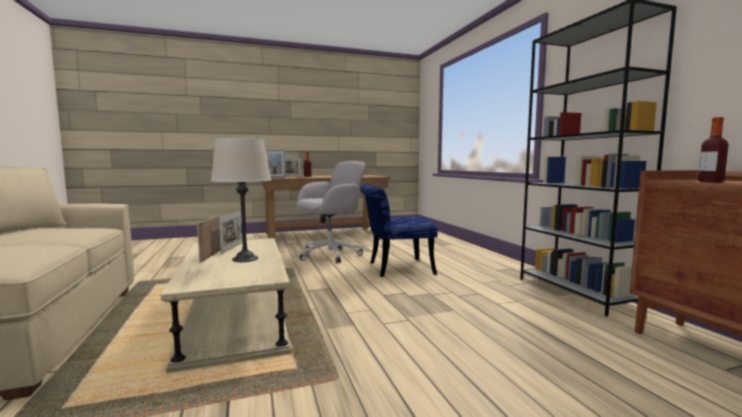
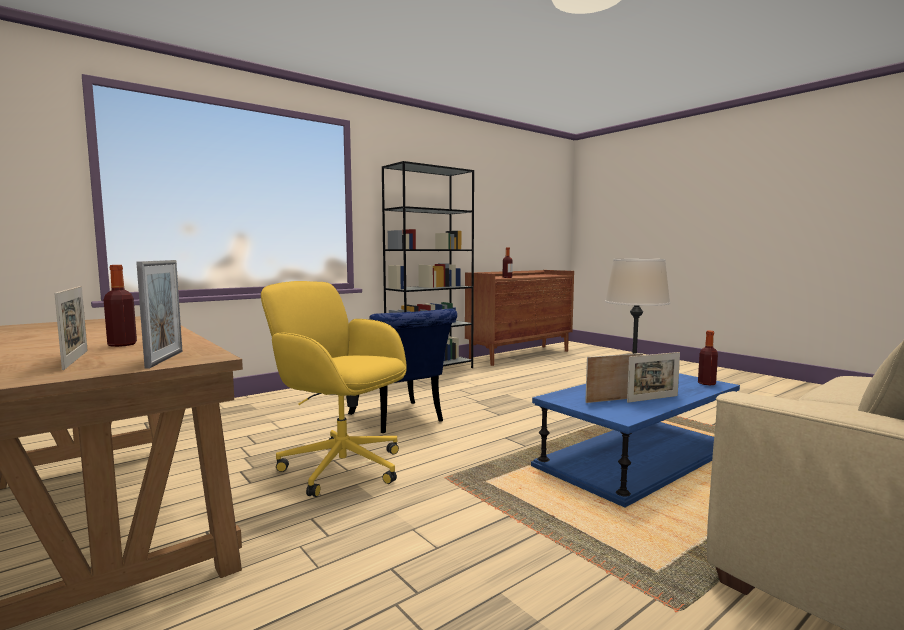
camera: 110 degrees left, 0 degrees up
(195, 282) = (706, 383): none -> bottle
(235, 318) = (637, 458): beige coffee table -> blue coffee table
(330, 255) = (342, 467): grey office chair -> yellow office chair

